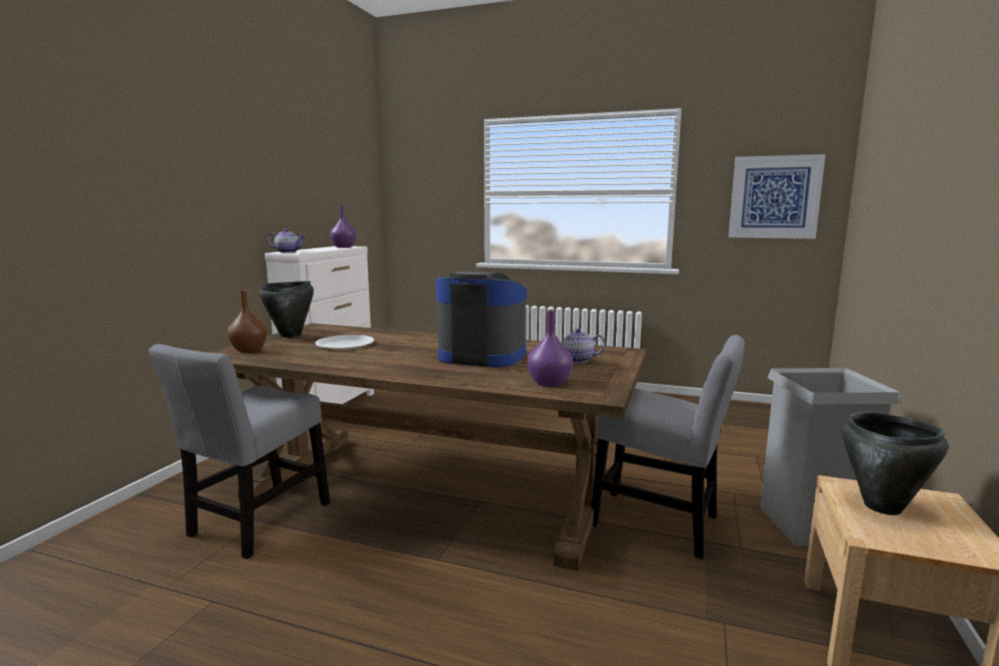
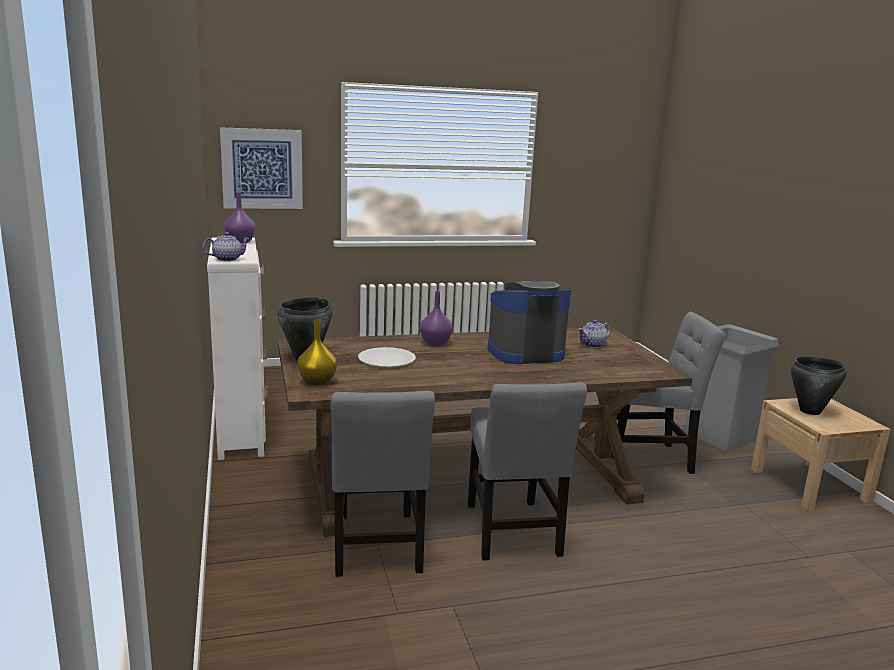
camera: 35 degrees left, 5 degrees up
(249, 349) = (318, 381): brown vase -> yellow vase
(383, 552) = (512, 533): none -> grey chair
(549, 383) = (620, 369): purple vase -> purple vase (435, 343)
(774, 197) = (608, 176): picture -> picture (262, 169)

